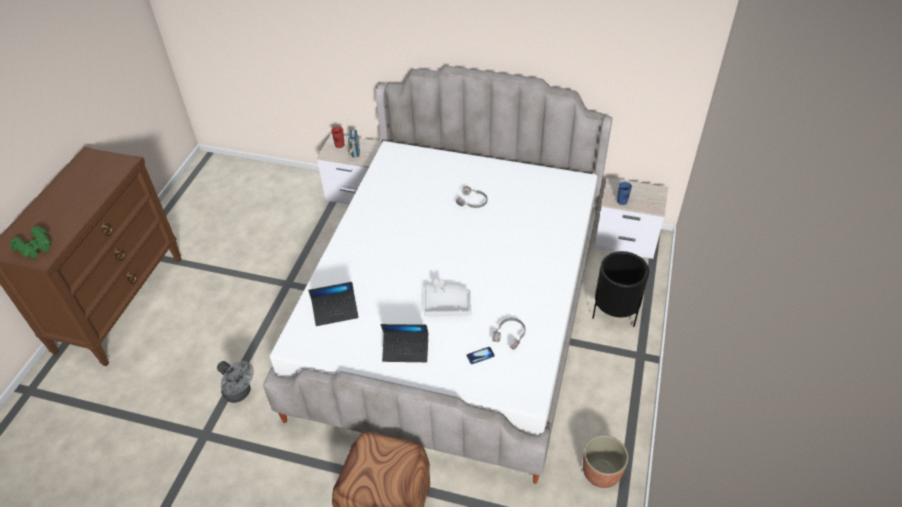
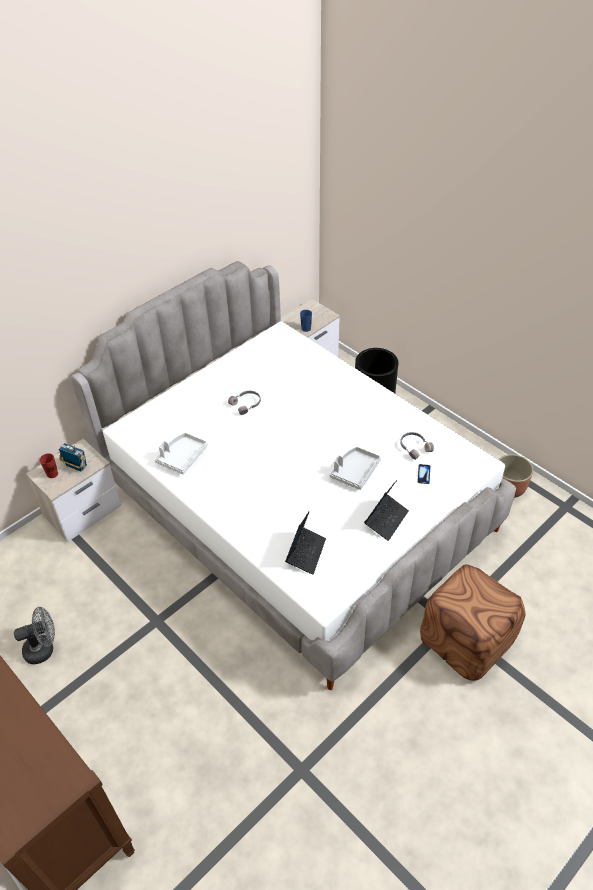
camera: 60 degrees left, 0 degrees up
(35, 247) = (43, 785): green binoculars -> none
(240, 393) = (270, 717): grey fan -> grey fan (44, 649)
(386, 194) = (182, 457): none -> white tray

